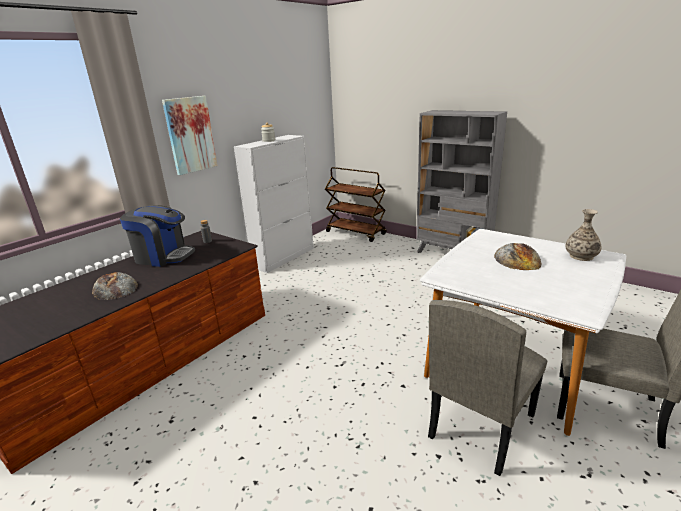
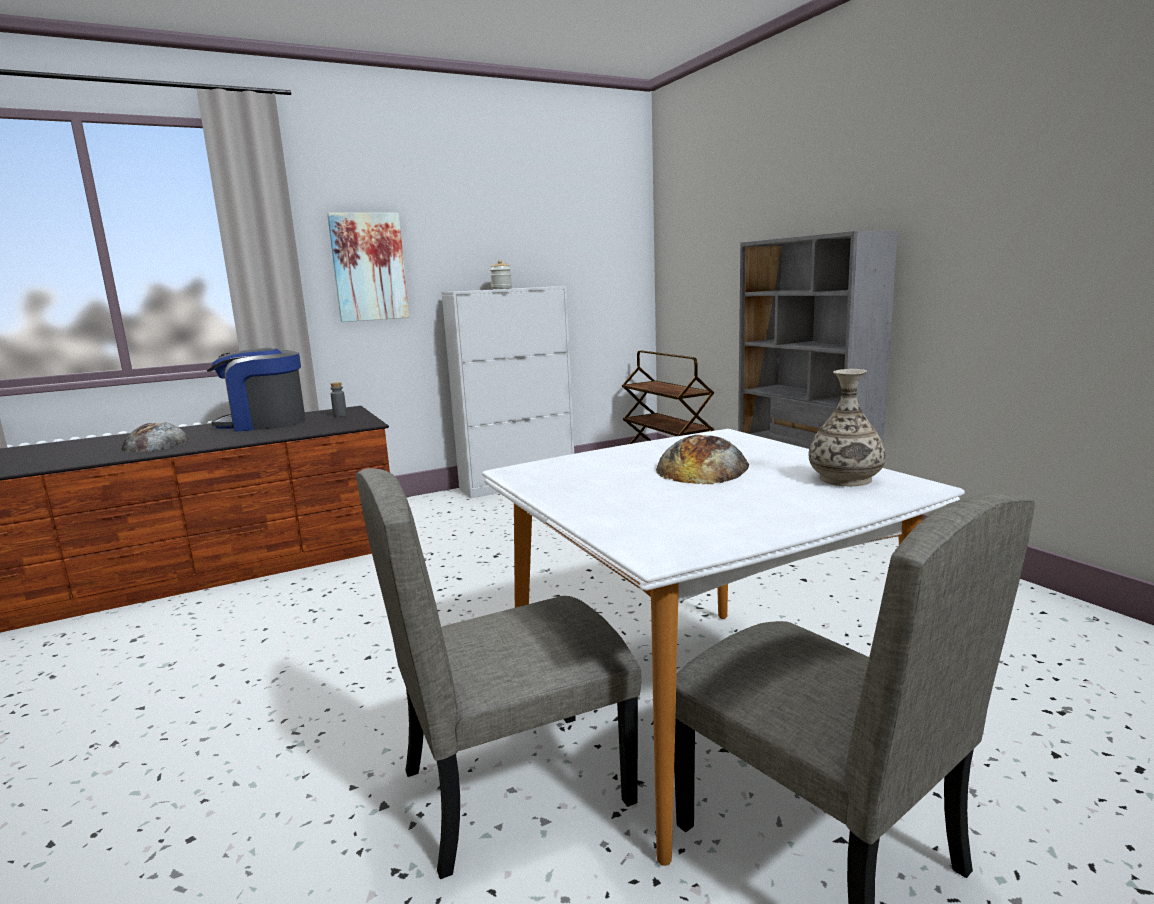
camera: 25 degrees right, 10 degrees down
(163, 256) = (264, 423): coffee machine -> coffee machine turned 135 degrees clockwise

